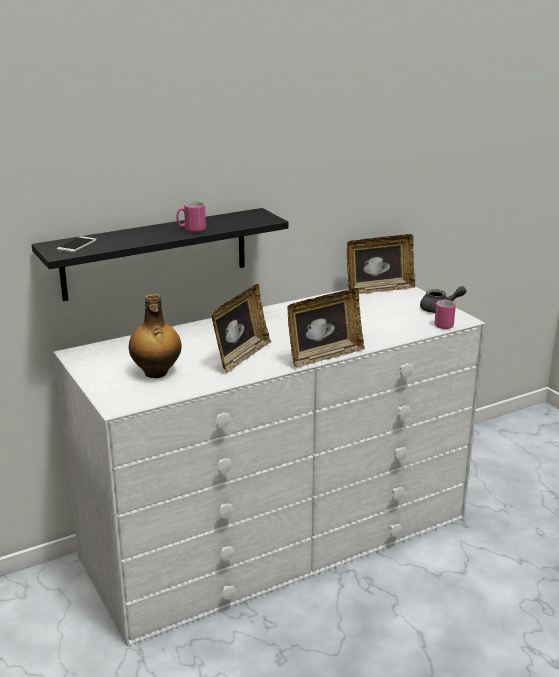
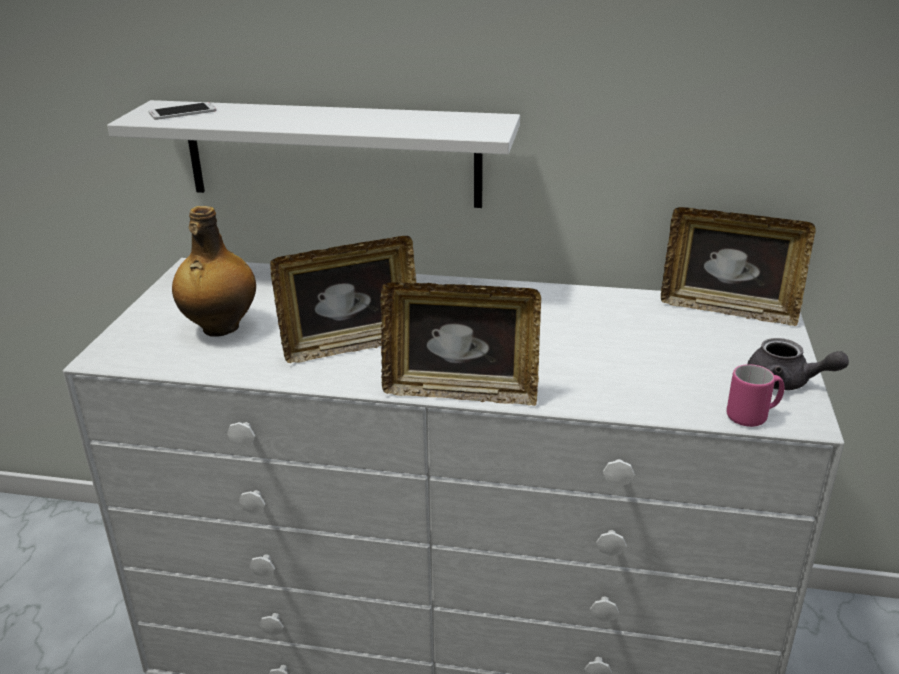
camera: 40 degrees right, 5 degrees up
(155, 254) = (332, 154): black shelf -> white shelf
(191, 230) = (349, 123): pink mug -> none

